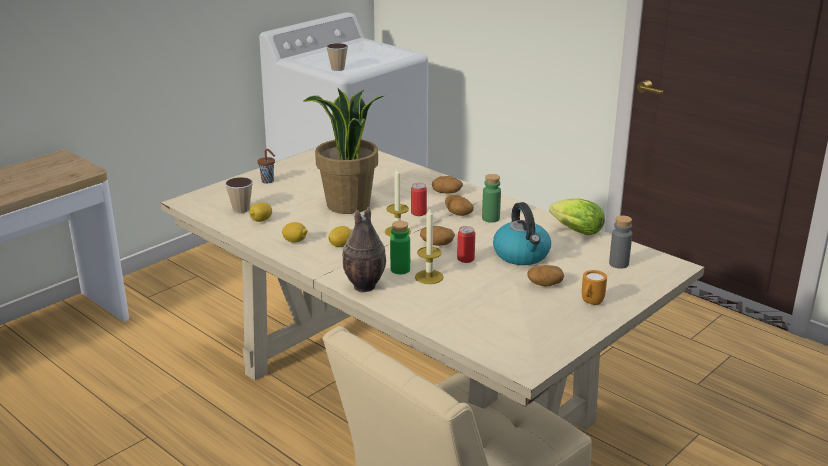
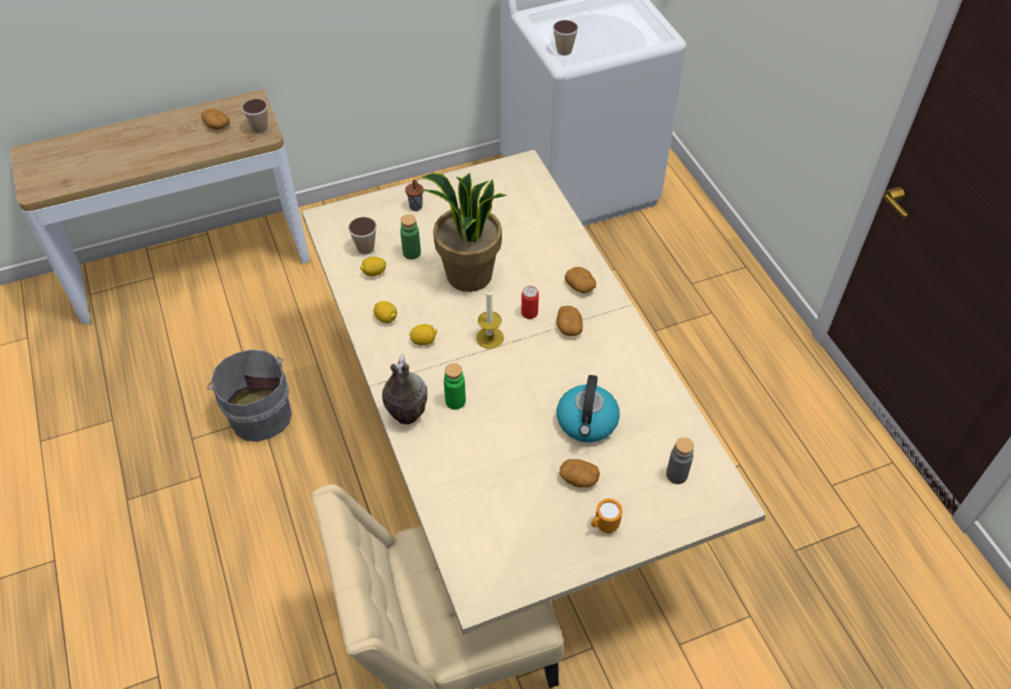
camera: 25 degrees right, 25 degrees up
(79, 169) = (260, 128): none -> cup
(144, 434) = (260, 413): none -> grey bucket
(429, 277) = (475, 423): candle -> none
(436, 244) = (515, 372): potato -> potato (216, 125)
(465, 259) = (527, 408): can -> none
(490, 218) = (595, 348): green bottle -> green bottle (411, 253)
(574, 230) = (669, 400): lettuce -> none

